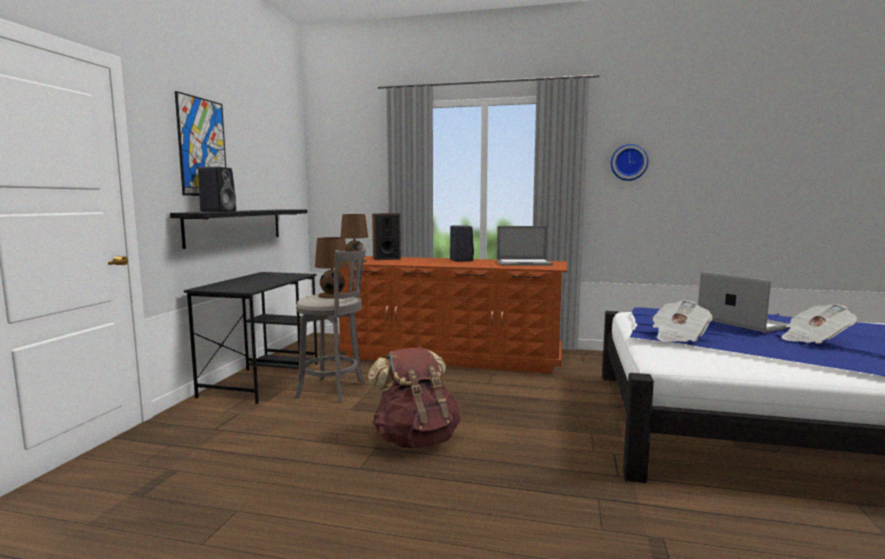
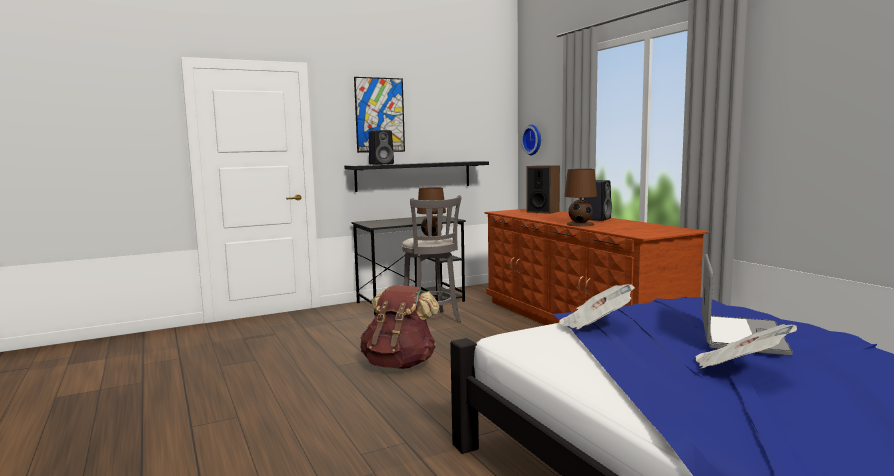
camera: 50 degrees right, 0 degrees up
(355, 261) = (504, 212): brown table lamp -> brown table lamp (580, 224)
(523, 263) = (641, 227): laptop -> none
(628, 162) = (808, 94): wall clock -> wall clock (533, 139)

